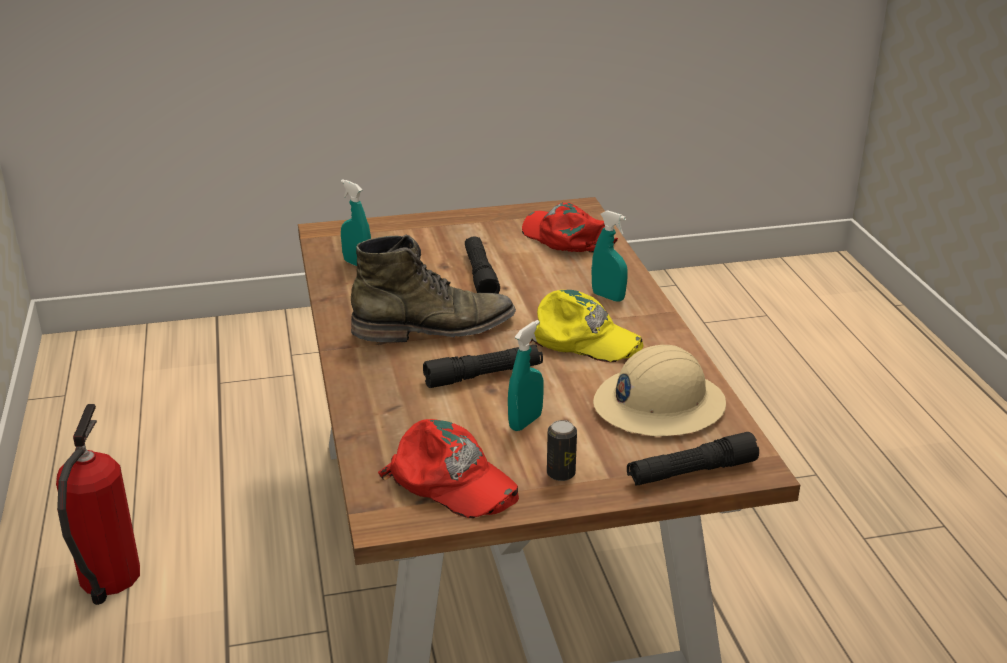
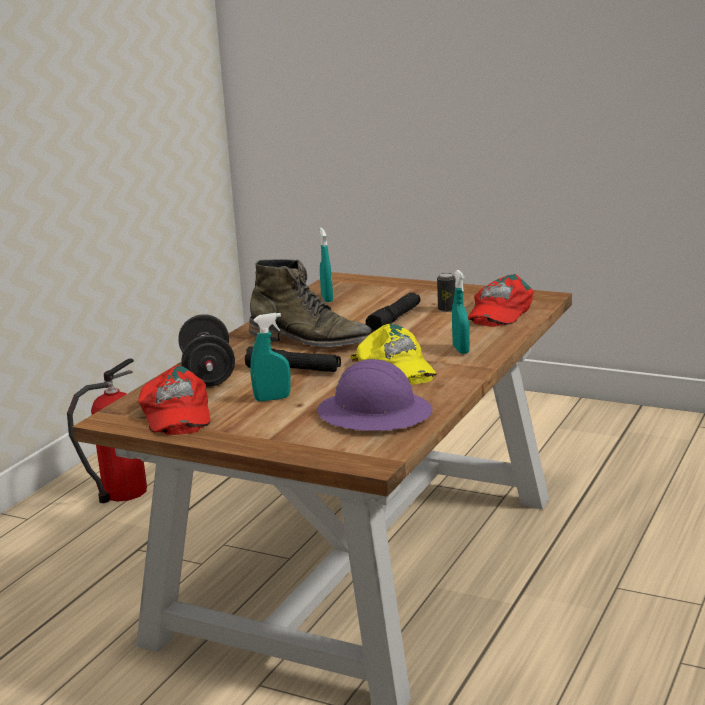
camera: 40 degrees right, 10 degrees down
(394, 411) = (208, 373): none -> black dumbbell
(561, 473) = (243, 428): can -> can (447, 309)
(566, 237) = (499, 311): red cap -> red cap turned 150 degrees counterclockwise
(658, 405) = (374, 413): beige hard hat -> purple hard hat
(691, 472) = (325, 451): black flashlight -> none

